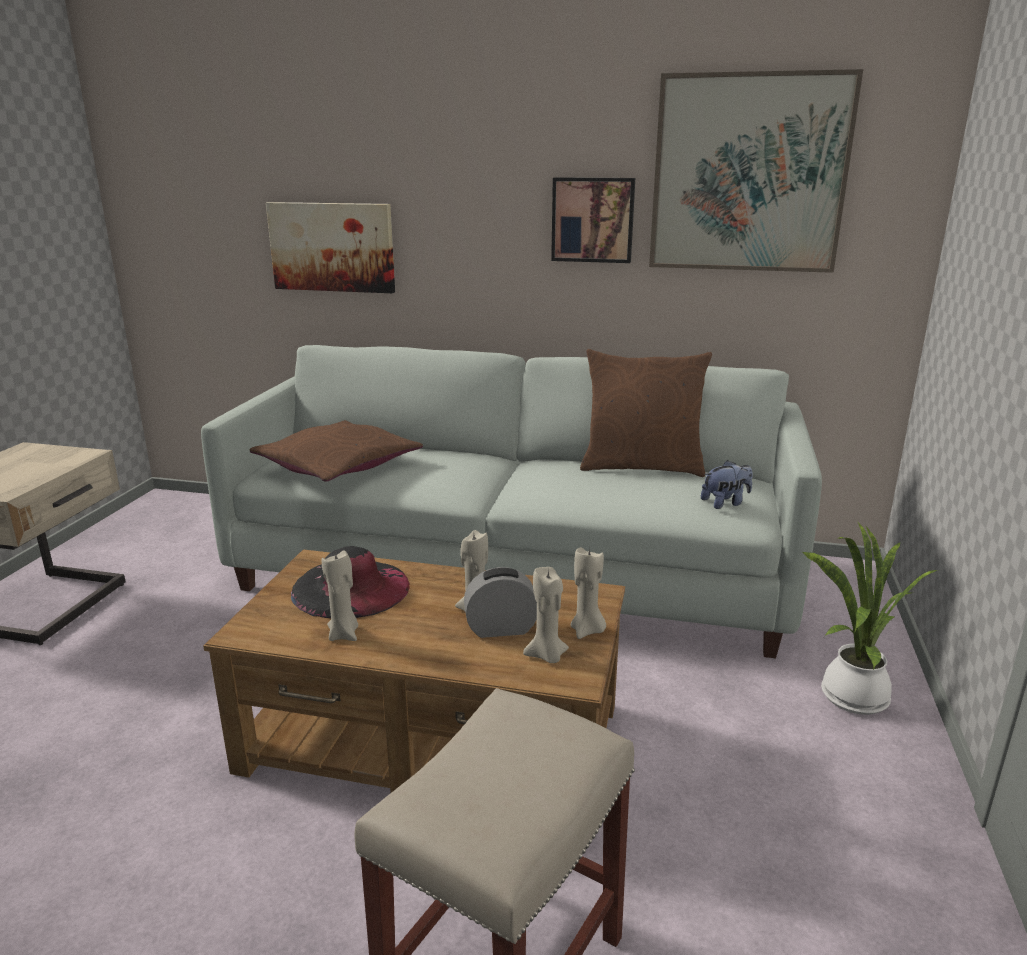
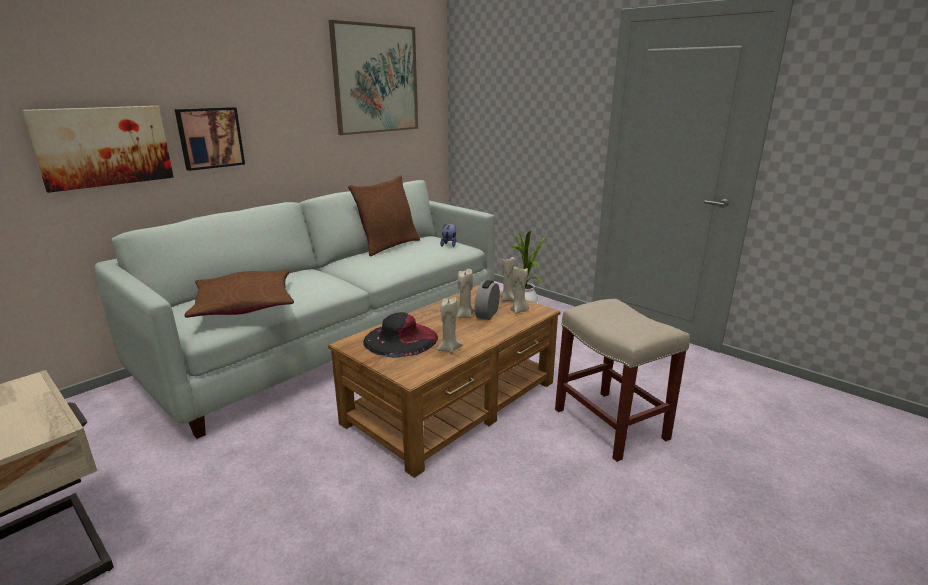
camera: 60 degrees left, 0 degrees up
(593, 220) = (304, 109): picture -> picture (210, 138)

